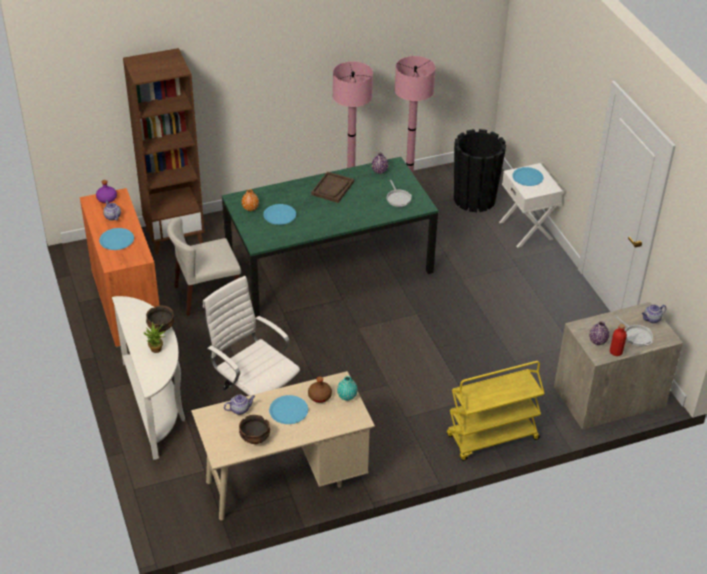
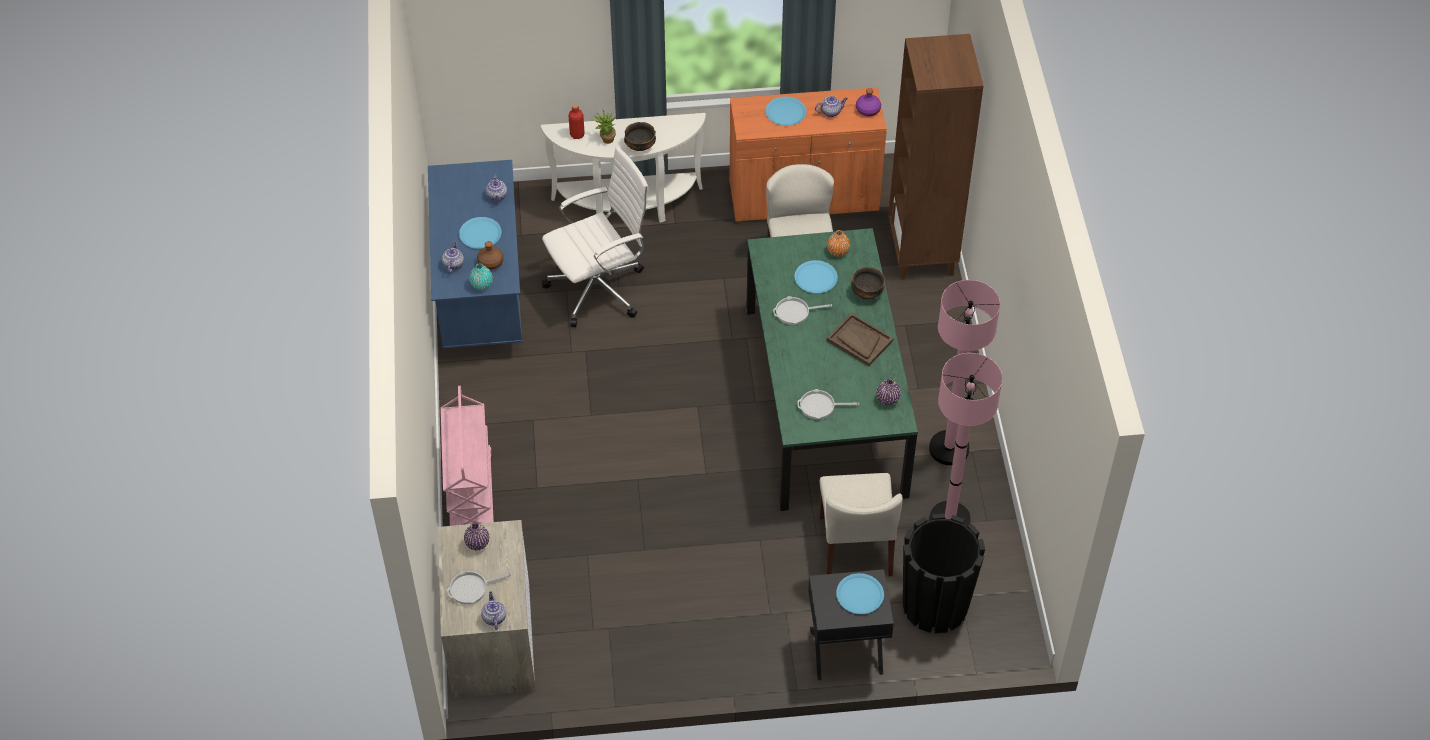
camera: 105 degrees right, 10 degrees up
(255, 439) = (452, 202): bowl -> bowl (866, 293)
(284, 481) = (481, 296): beige desk -> blue desk
(317, 220) = (795, 312): none -> frying pan
(329, 420) = (453, 264): none -> teapot
(446, 236) = (855, 546): none -> beige chair
(492, 438) = (470, 495): yellow cart -> pink cart
(526, 230) = (846, 651): white nightstand -> black nightstand
(616, 352) = (452, 556): red bottle -> red bottle (577, 134)

